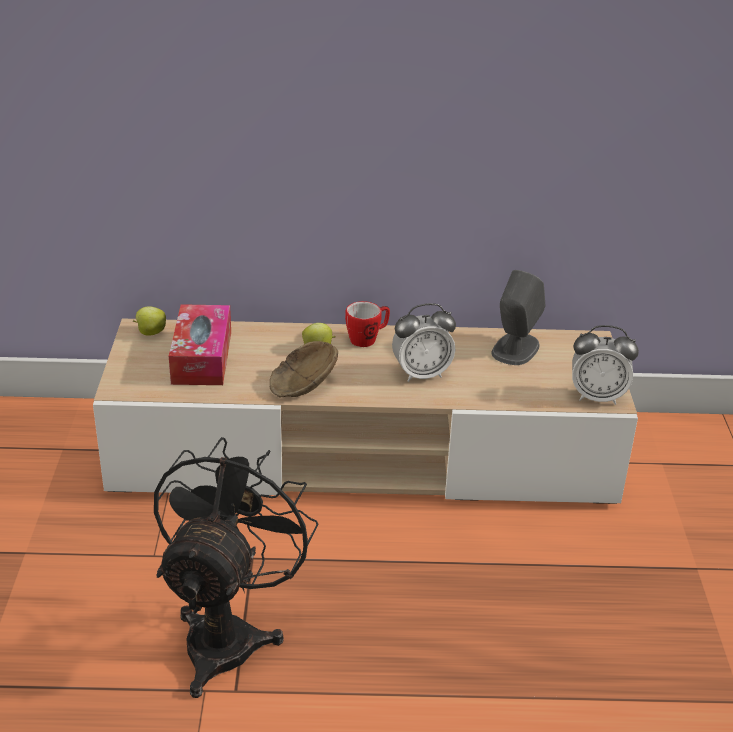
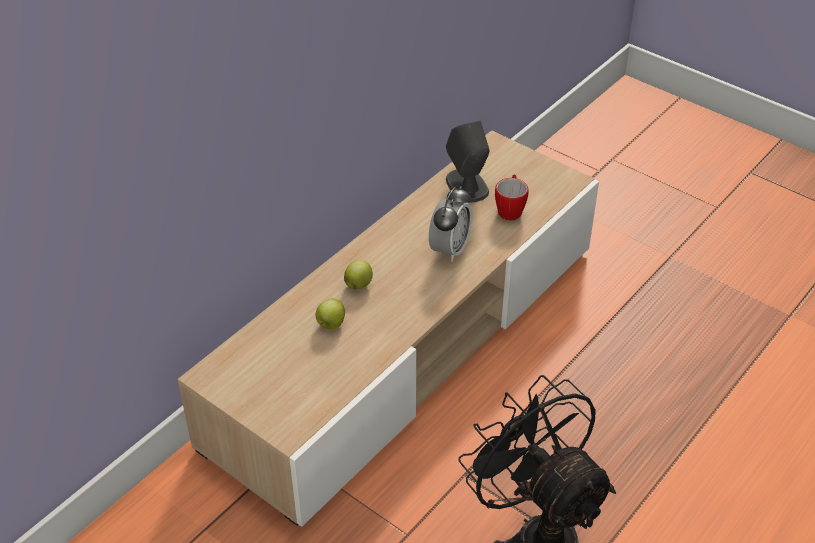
camera: 50 degrees left, 10 degrees up
(150, 333) = (224, 371): apple -> apple (330, 324)
(202, 357) = (297, 357): tissue box -> none
(301, 385) = (398, 320): brown bowl -> none
(367, 339) = (374, 250): mug -> mug (510, 209)
(597, 396) = (560, 183): alarm clock -> none

